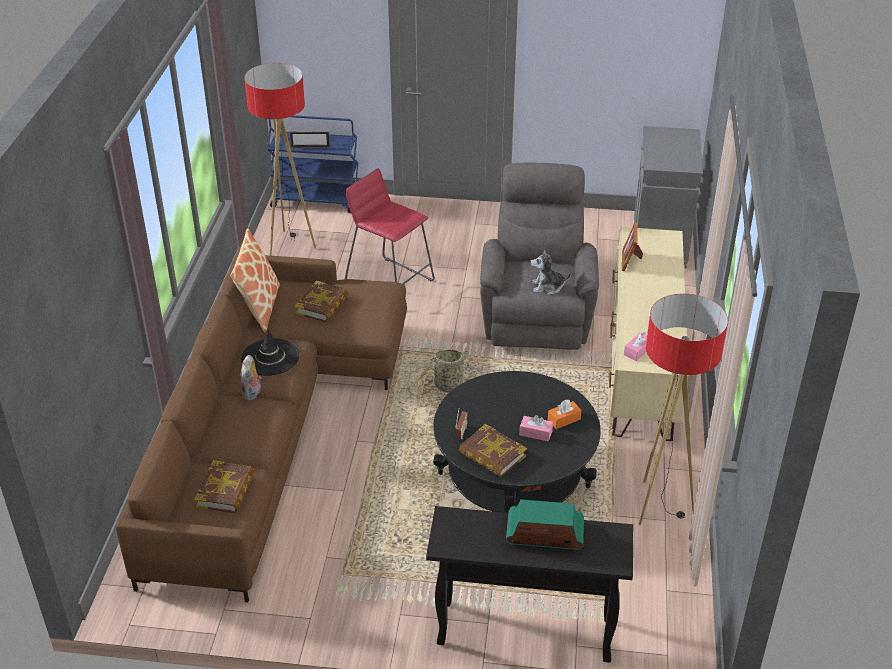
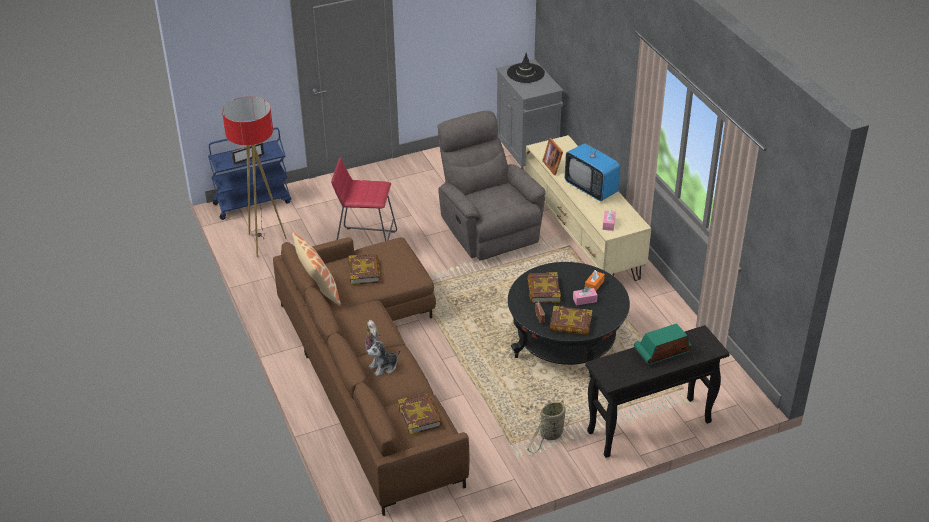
camera: 30 degrees left, 0 degrees up
(270, 357) = (363, 320): black hat -> black hat (525, 73)
(446, 387) = (470, 300): basket -> basket (550, 435)
(496, 402) = (543, 291): none -> book
(547, 287) = (508, 204): plush toy -> plush toy (384, 367)
(653, 301) = (591, 188): none -> television
(659, 505) = (664, 321): floor lamp -> none

